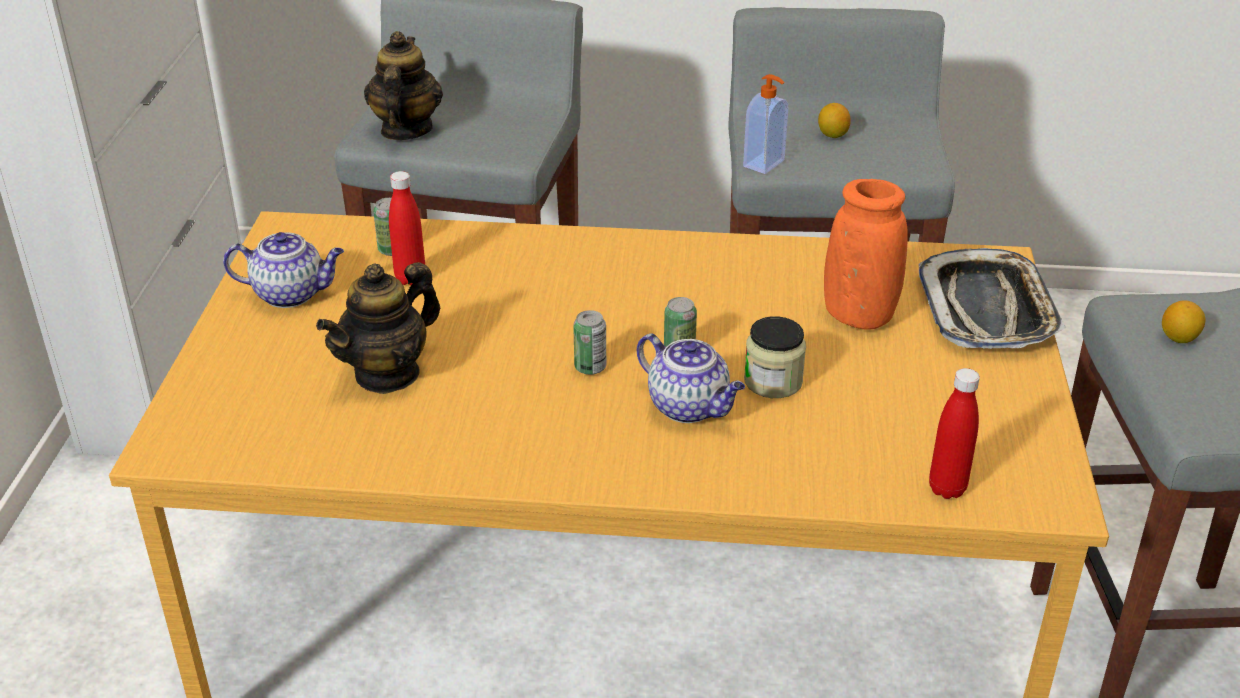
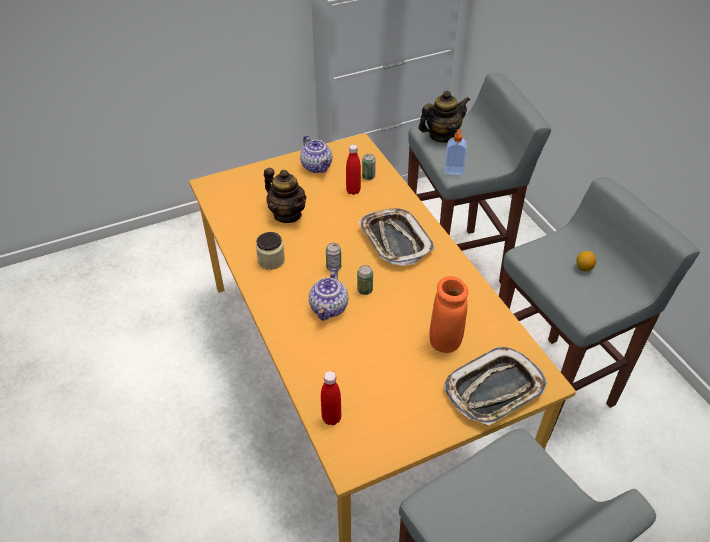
camera: 60 degrees right, 10 degrees up
(387, 373) = (287, 214): teapot -> teapot turned 150 degrees counterclockwise
(588, 281) = (394, 240): none -> tray
(765, 164) = (527, 254): soap dispenser -> soap dispenser (453, 171)
(773, 381) = (367, 329): jar -> jar (271, 260)
(1178, 338) = (507, 477): lemon -> none

